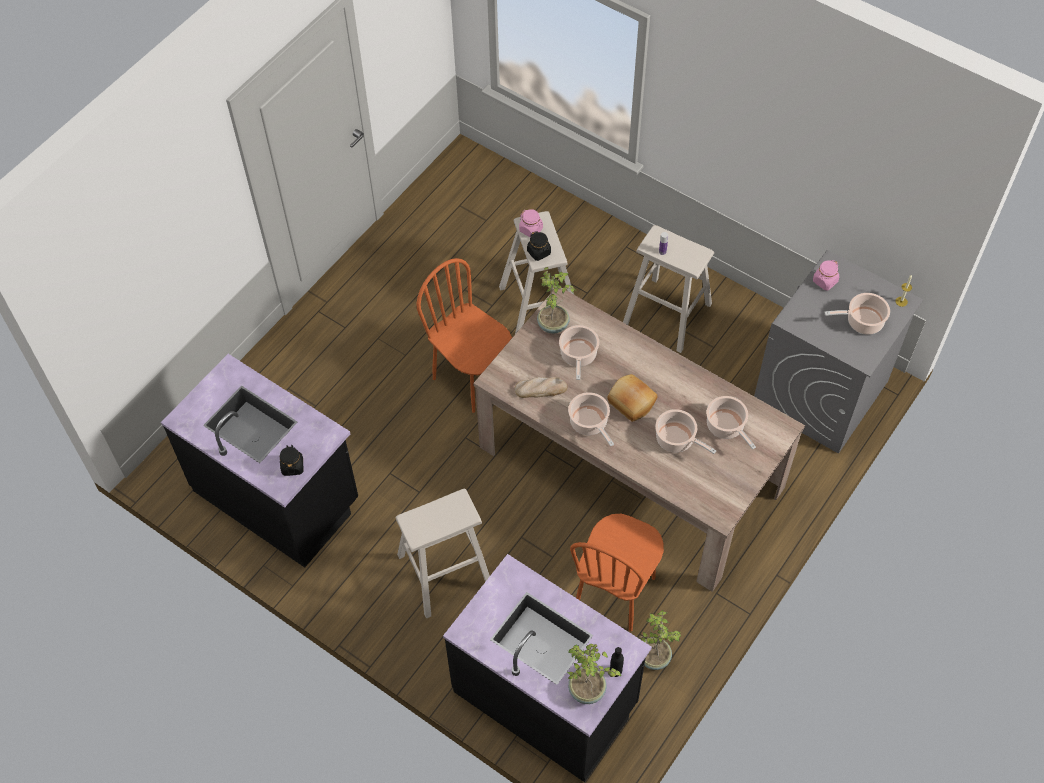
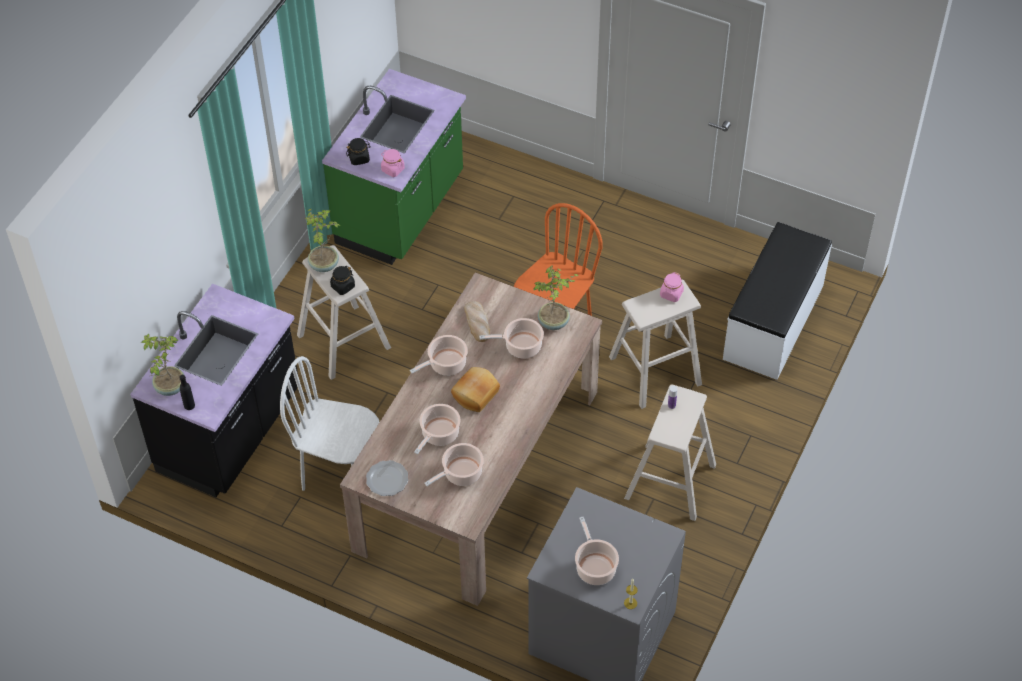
camera: 80 degrees right, 5 degrees down
(277, 495) = (401, 211): black counter -> green counter
(503, 205) = (774, 322): none -> white bench
(539, 252) = (644, 304): black jar -> black jar (342, 286)
(616, 592) = (340, 473): orange chair -> white chair
(653, 657) = (278, 510): potted plant -> potted plant (324, 264)
(726, 492) = (387, 480): none -> plate
(825, 281) = (641, 530): pink jar -> pink jar (392, 169)

